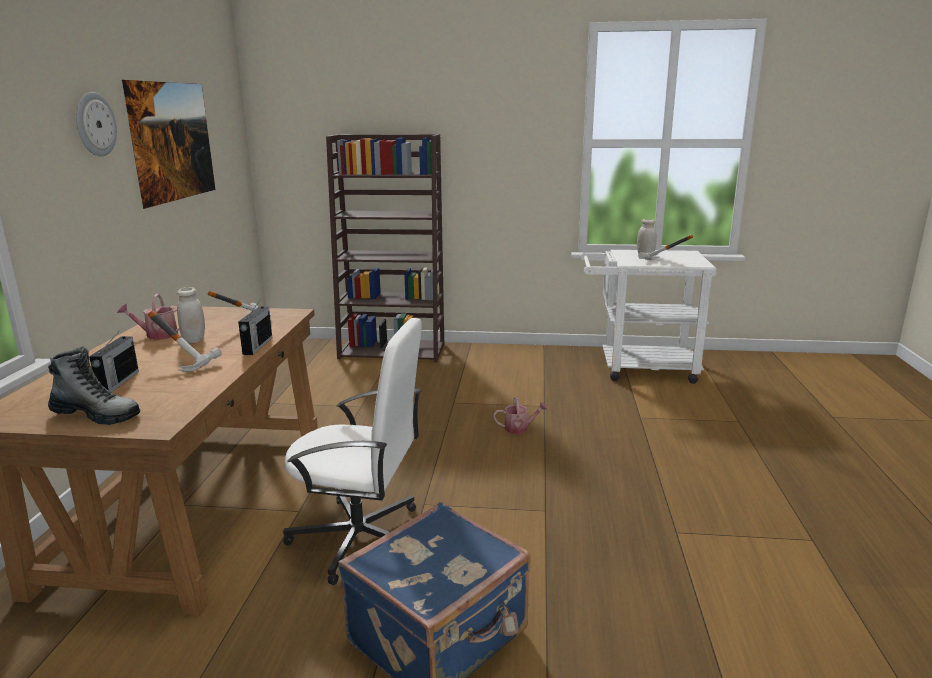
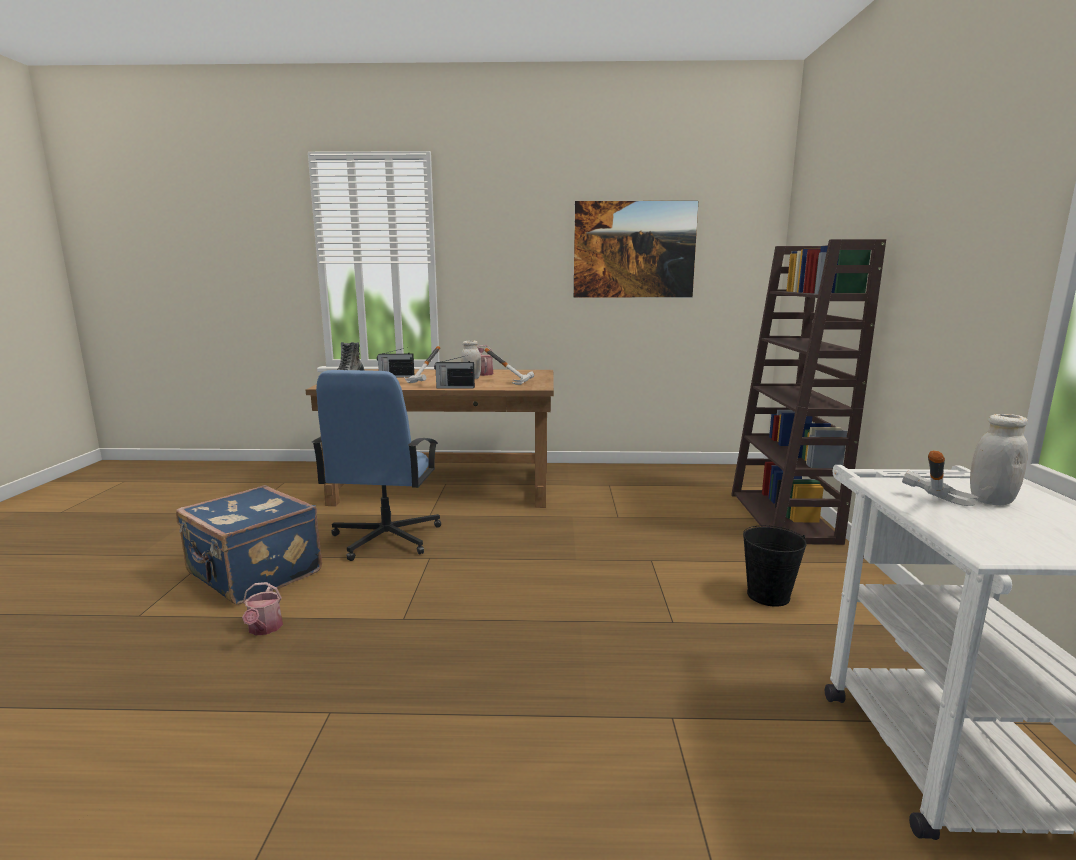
camera: 85 degrees right, 5 degrees down
(95, 124) = (534, 233): wall clock -> none
(360, 538) = (385, 538): white office chair -> blue office chair
(511, 375) = (768, 596): none -> black bucket
(519, 428) = (594, 603): watering can -> watering can (264, 629)

